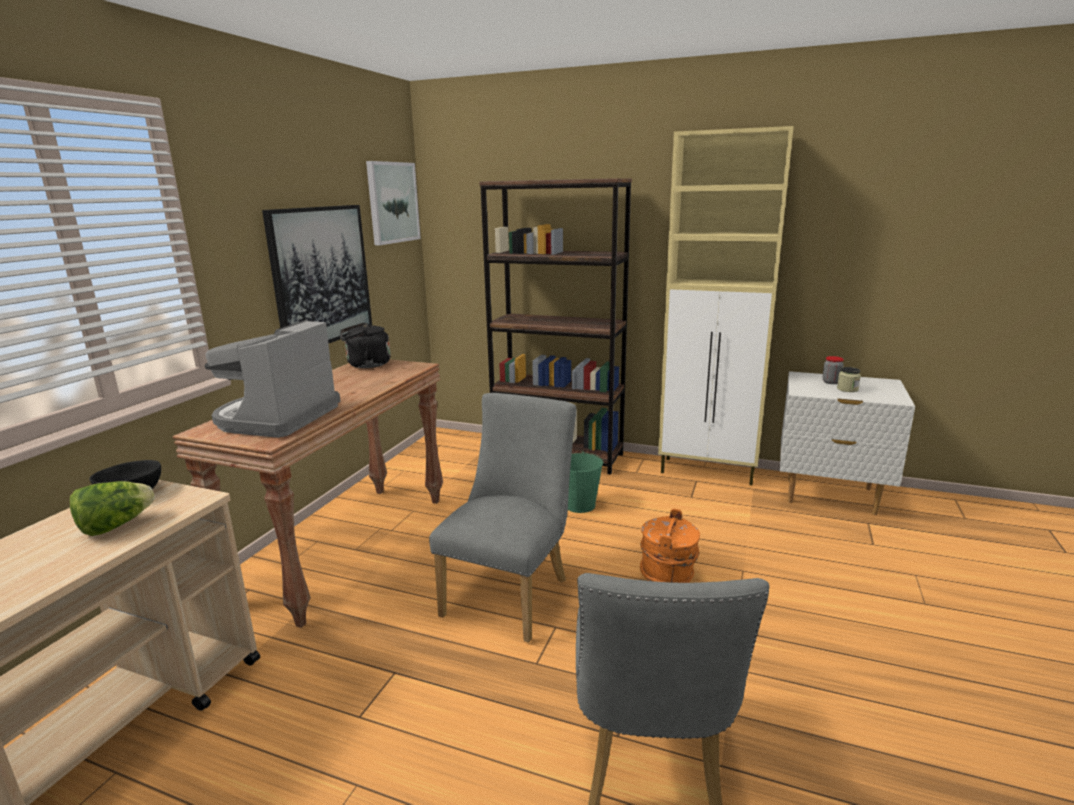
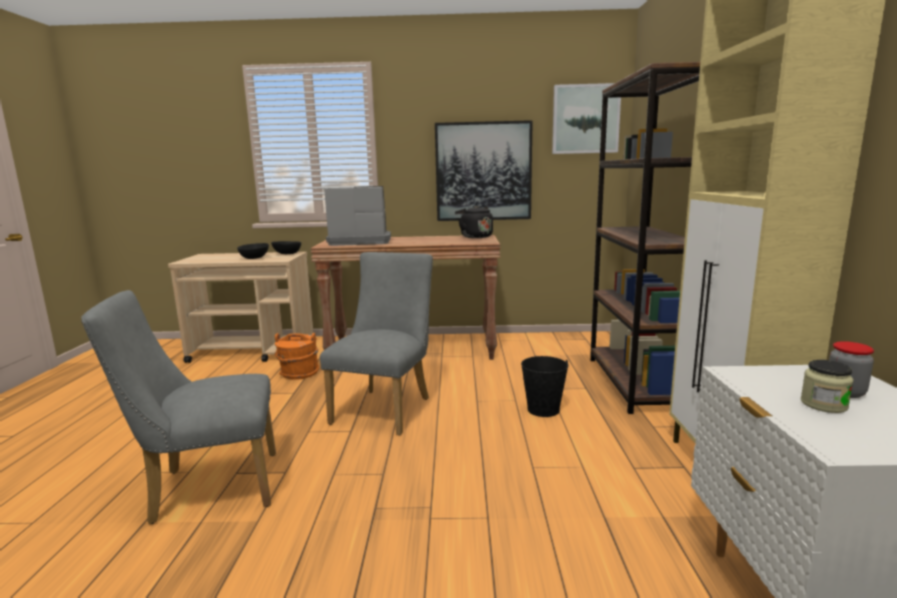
camera: 70 degrees right, 5 degrees down
(116, 526) = (254, 258): lettuce -> black bowl
(511, 593) = (386, 408): grey chair -> grey chair turned 75 degrees counterclockwise
(579, 505) = (543, 409): green bucket -> black bucket
(668, 575) = (449, 470): orange bucket -> orange bucket (299, 373)

